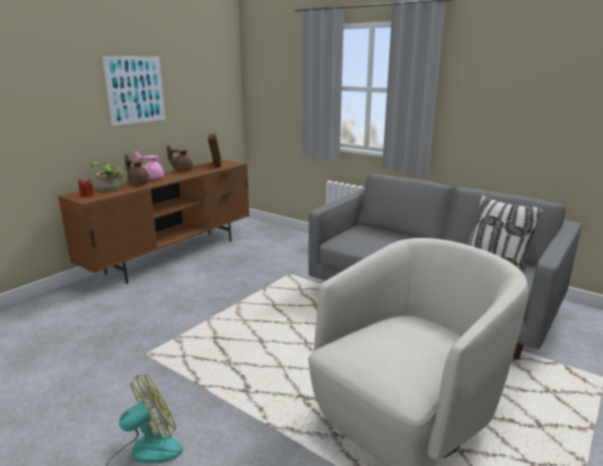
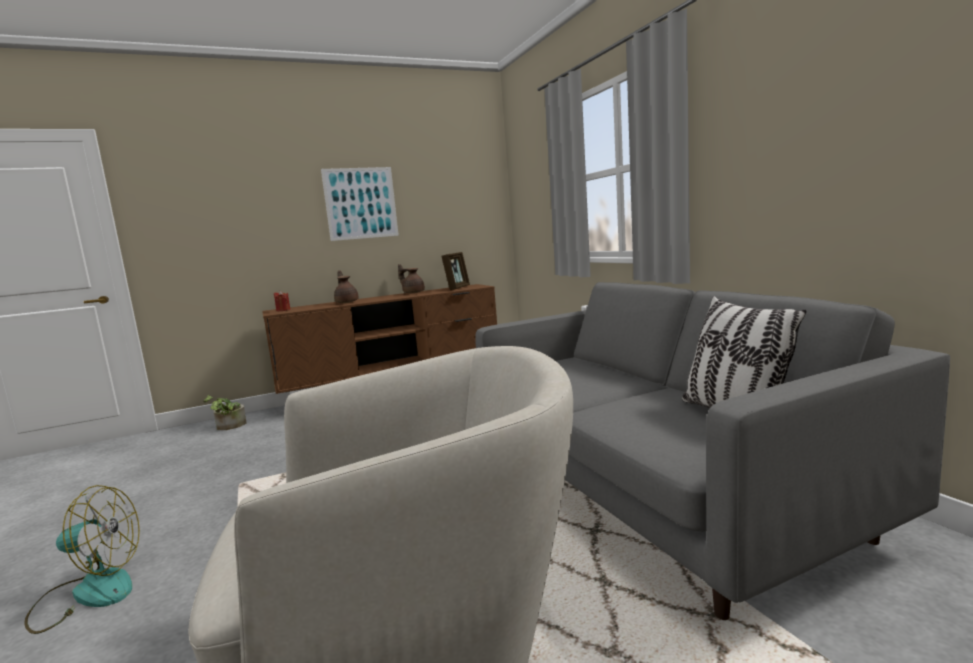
camera: 30 degrees right, 10 degrees down
(111, 189) = (314, 306): potted plant -> potted plant (228, 426)
(152, 178) = (369, 298): pink teapot -> none

